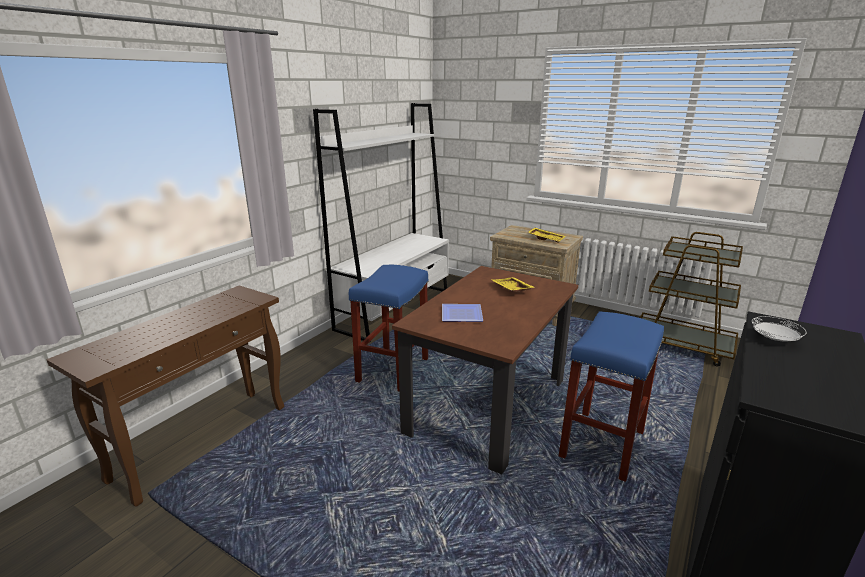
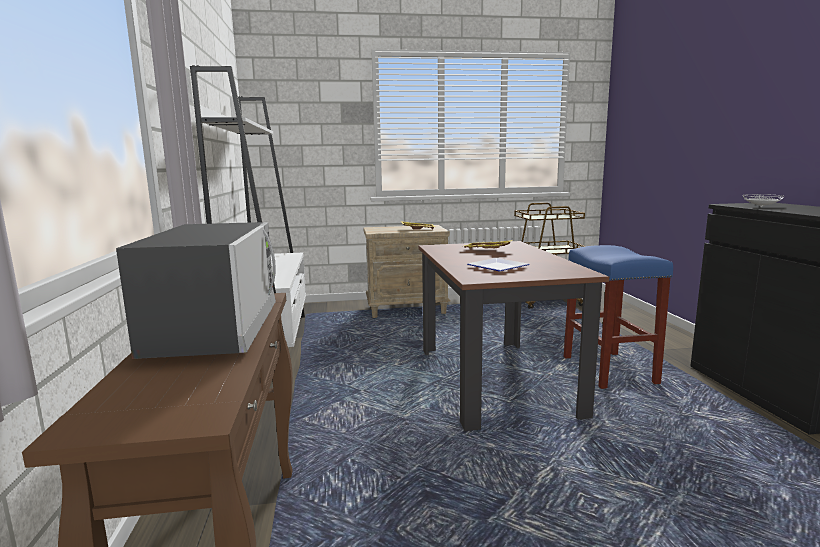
camera: 40 degrees left, 10 degrees down
(197, 316) = (216, 329): none -> microwave
(393, 369) = (360, 389): blue stool -> none

